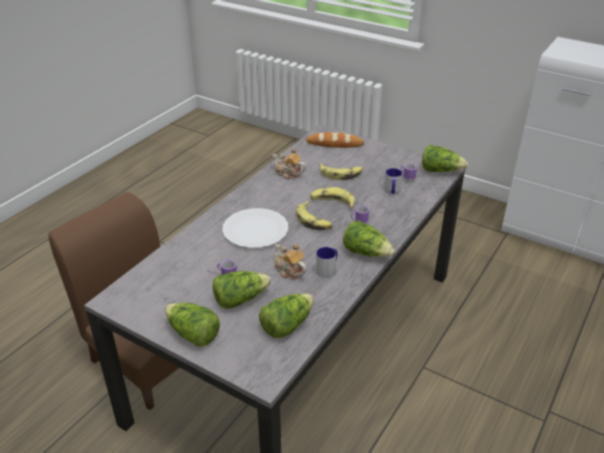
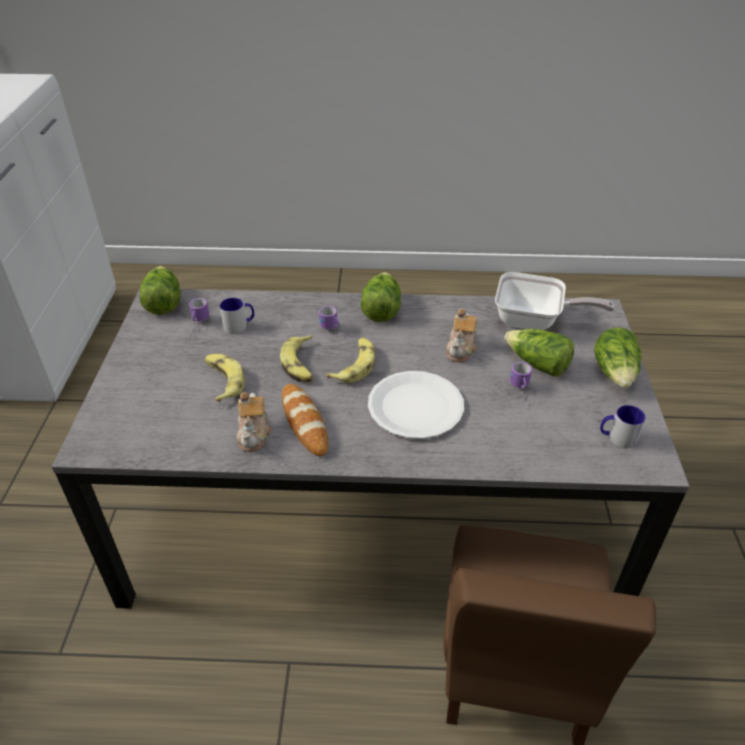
camera: 120 degrees left, 5 degrees up
(286, 325) = (534, 321): lettuce -> frying pan
(328, 269) = (432, 325): mug -> mug (617, 438)
(335, 144) = (127, 419): bread -> bread (304, 422)

